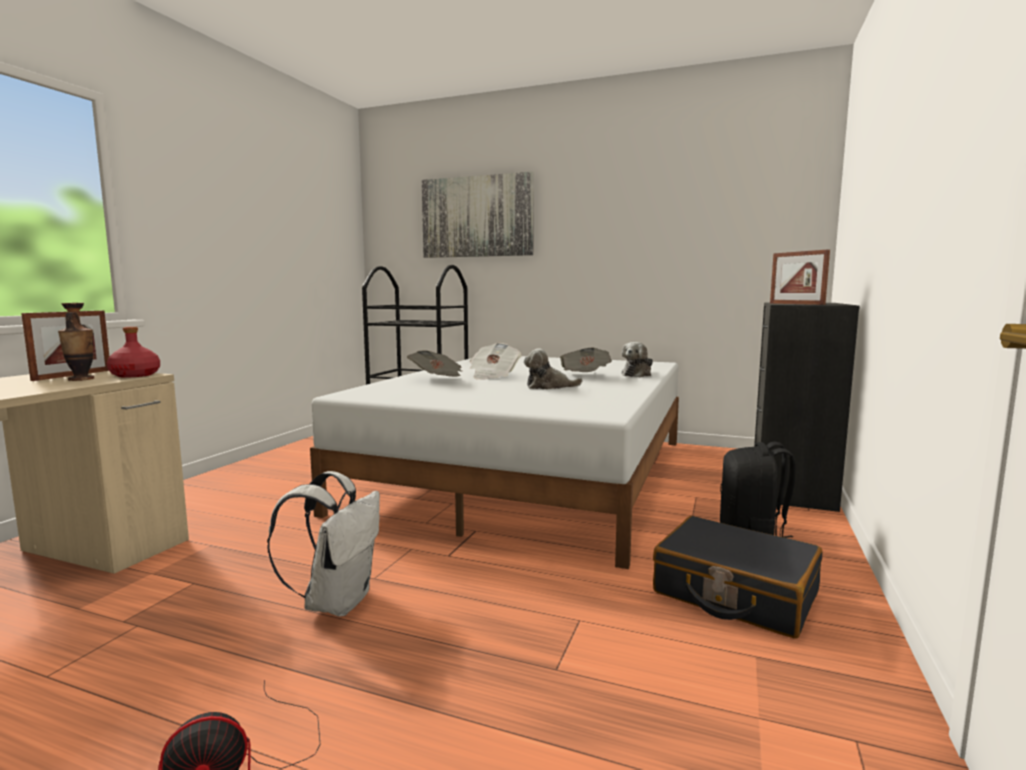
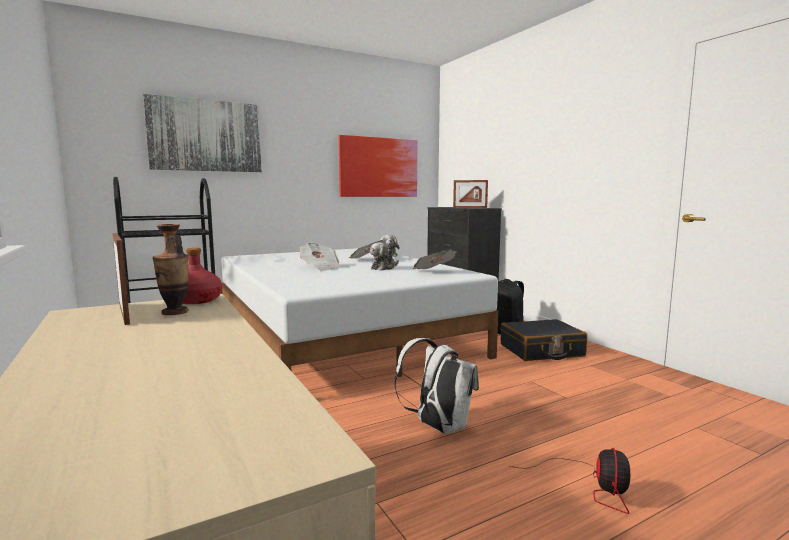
camera: 50 degrees left, 0 degrees up
(437, 380) = (300, 275): newspaper -> newspaper (434, 272)
(707, 239) = (378, 167): none -> picture

